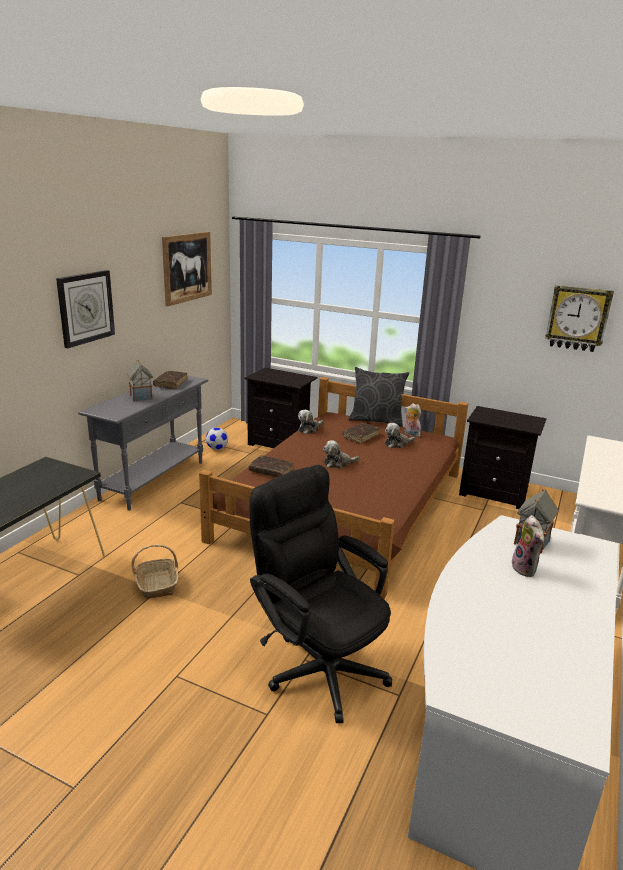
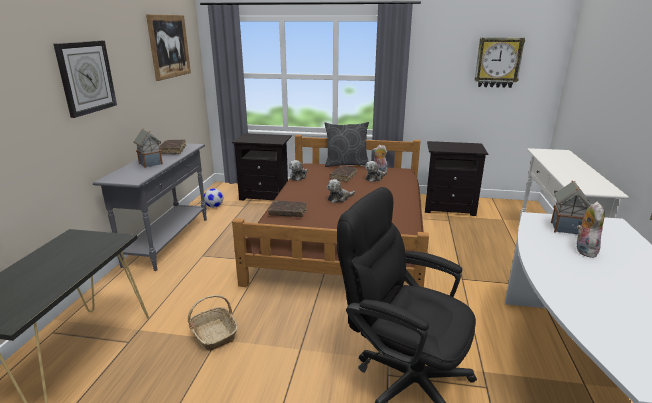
camera: 15 degrees left, 0 degrees up
(526, 569) = (584, 250): plush toy -> plush toy turned 135 degrees counterclockwise

